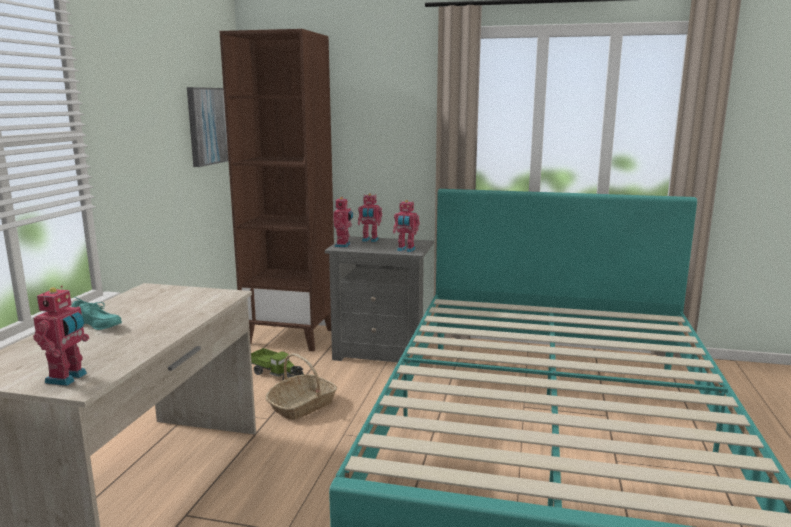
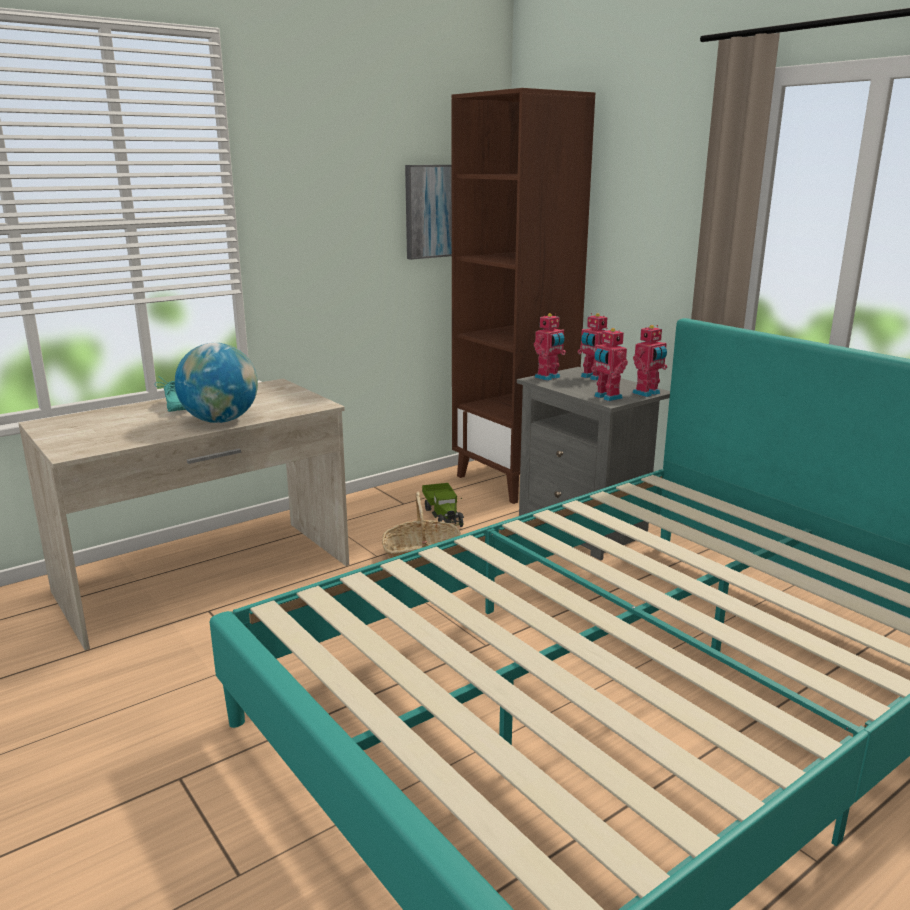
camera: 40 degrees right, 5 degrees up
(68, 378) = (78, 444): toy robot -> toy robot (647, 393)
(171, 324) = (220, 420): none -> globe

